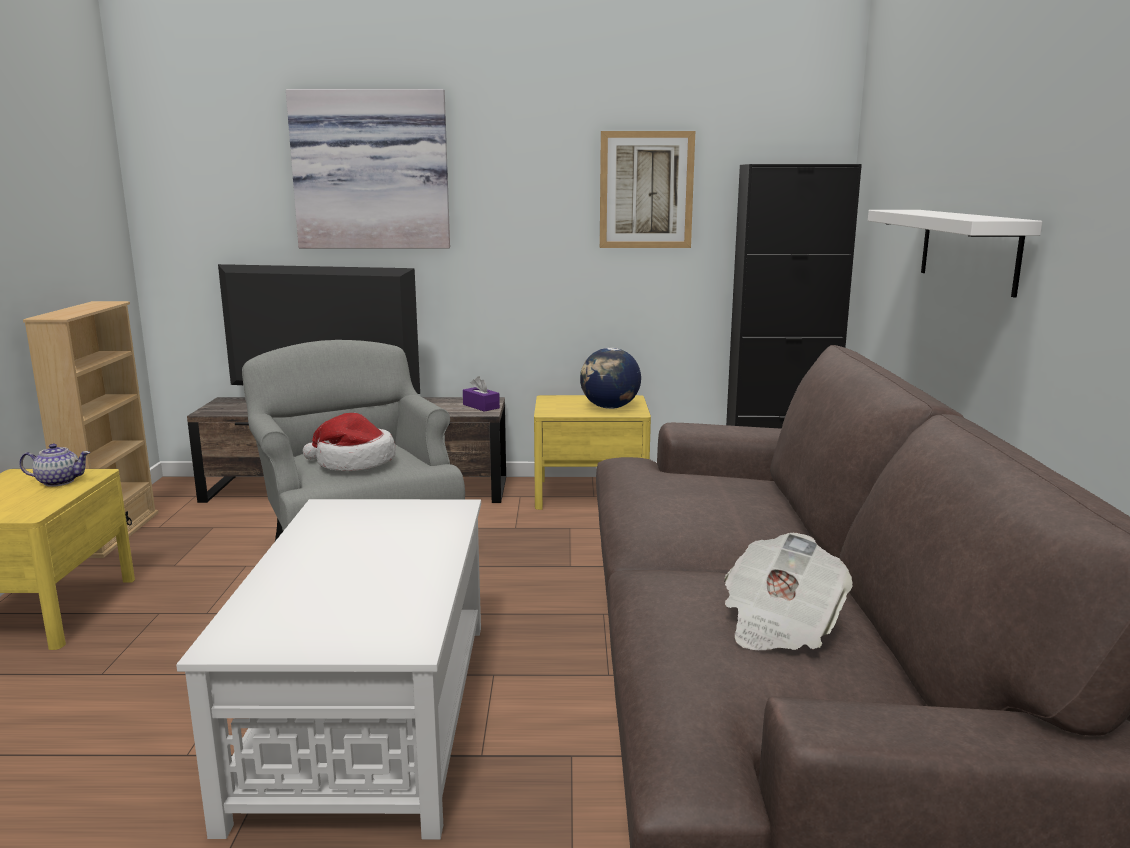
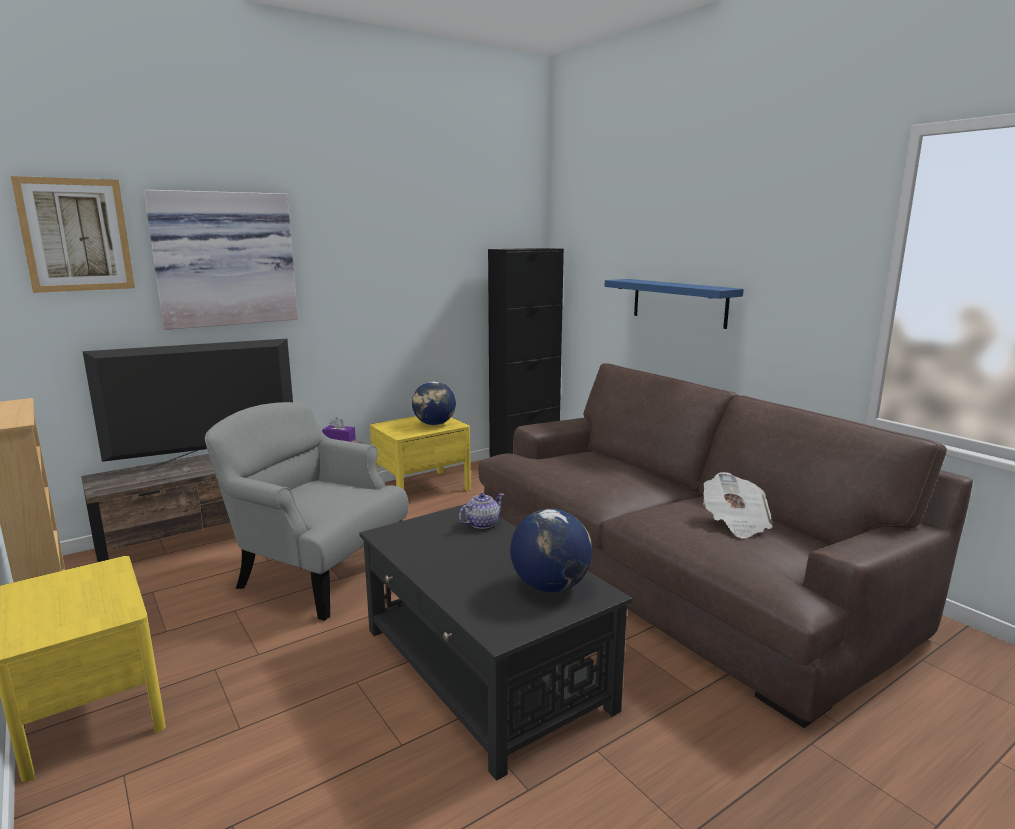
camera: 35 degrees left, 0 degrees up
(58, 481) = (88, 581): teapot -> teapot (481, 524)
(353, 462) = (326, 500): hat -> none
(368, 715) = (484, 668): white coffee table -> black coffee table
(373, 615) = (550, 586): none -> globe
(646, 190) = (431, 268): picture -> picture (76, 235)
(968, 249) = (679, 302): white shelf -> blue shelf

